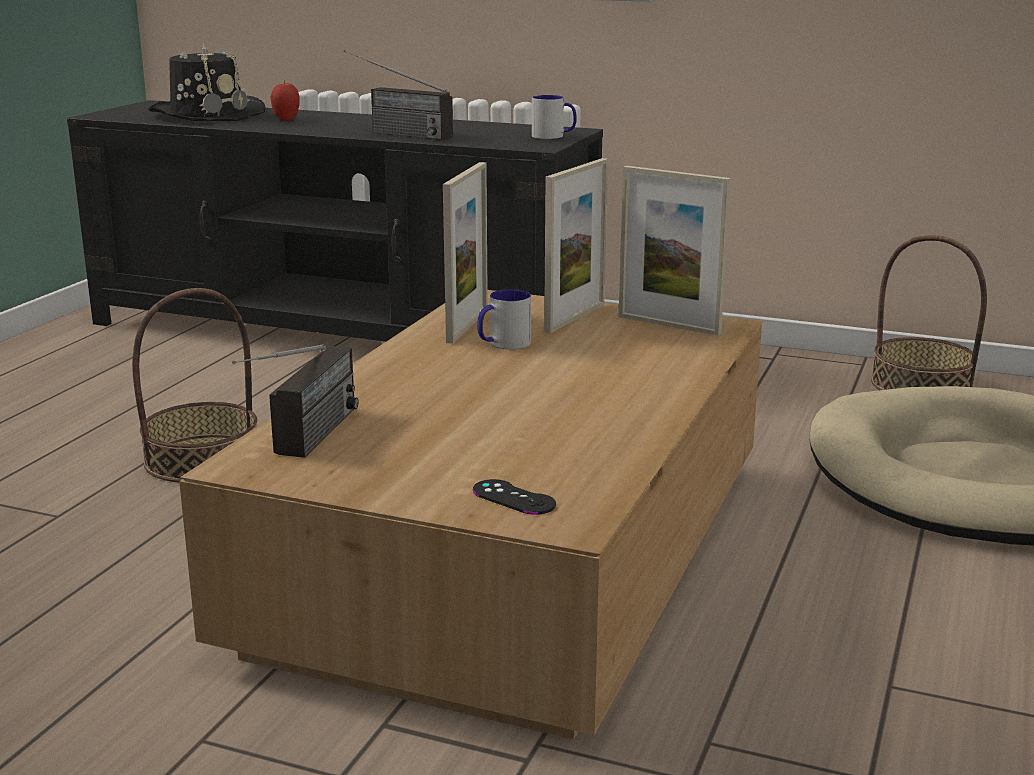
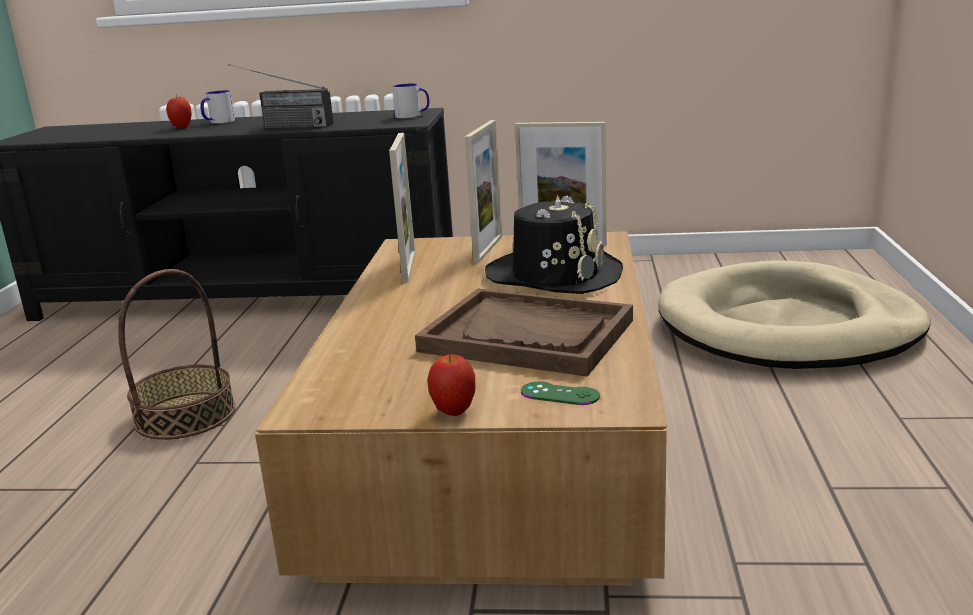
camera: 15 degrees left, 0 degrees up
(207, 114) = (108, 131): black hat -> black hat (554, 275)
(305, 444) = (348, 382): radio -> none
(387, 495) = (454, 412): none -> apple
(503, 344) = (449, 276): mug -> mug (218, 122)
(513, 498) = (559, 394): black game controller -> green game controller
(534, 428) = (528, 336): none -> brown tray
(921, 385) = (701, 268): basket -> none

